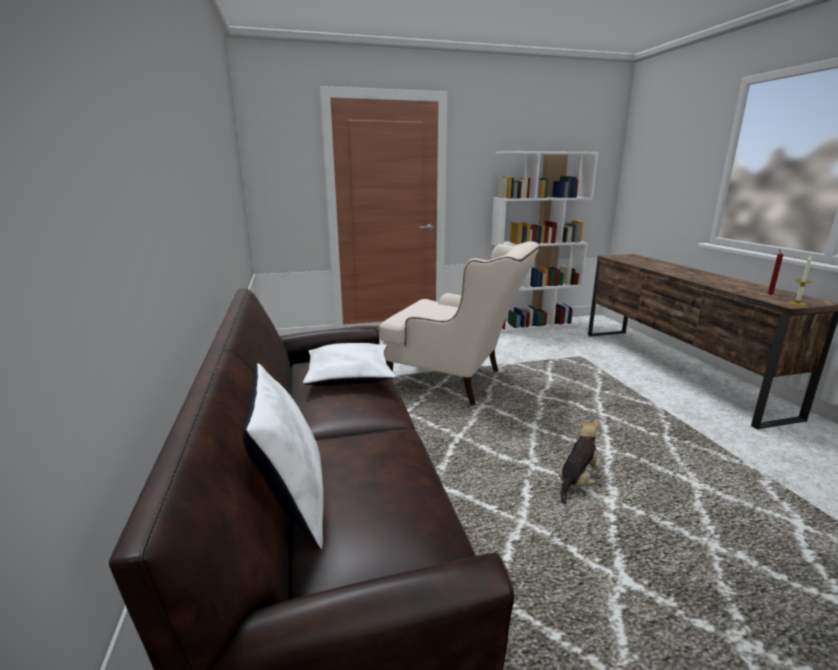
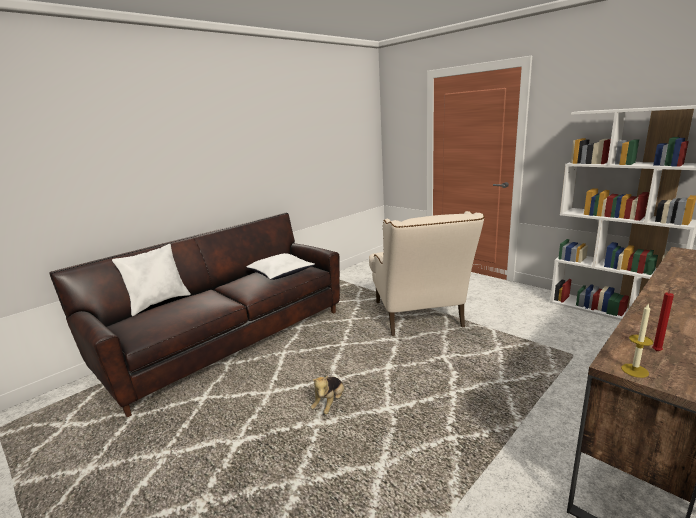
camera: 60 degrees right, 0 degrees up
(577, 482) = (330, 403): plush toy -> plush toy turned 105 degrees clockwise

